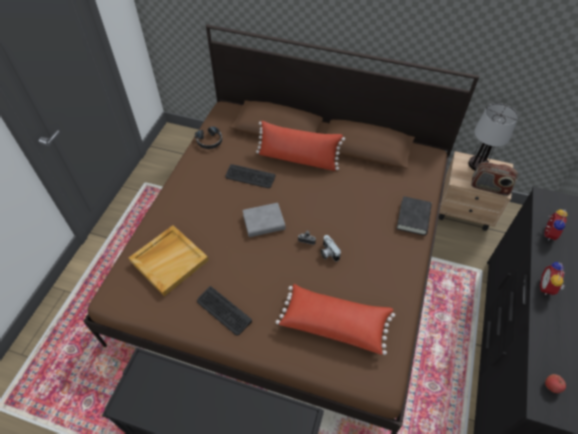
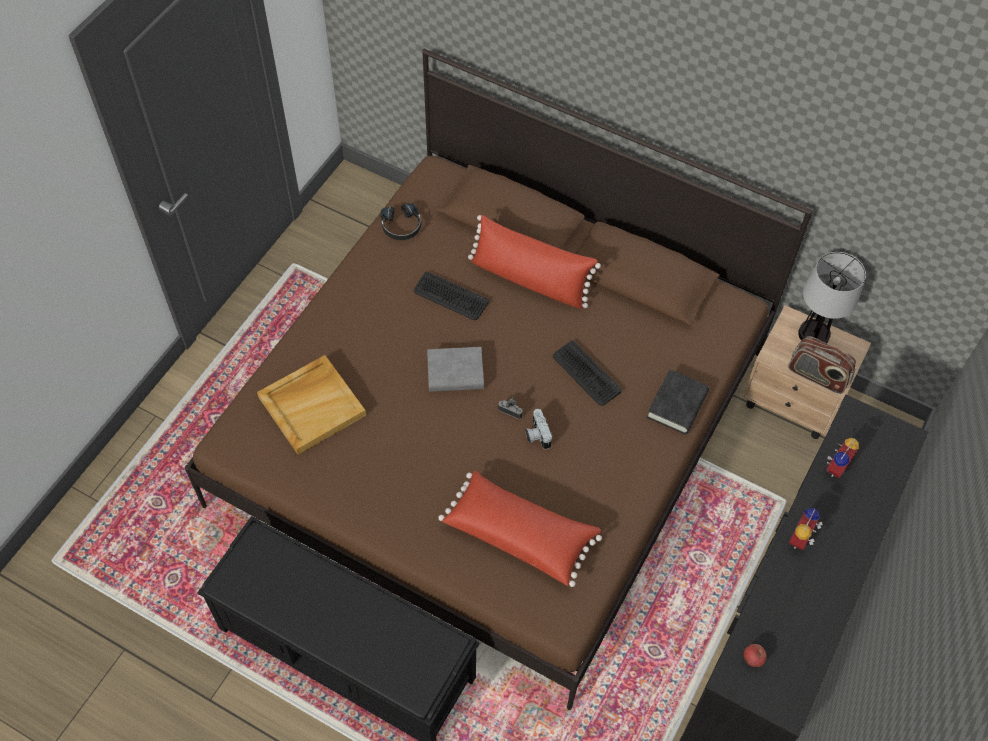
camera: 10 degrees right, 5 degrees up
(223, 311) = (373, 489): keyboard -> keyboard (586, 374)

